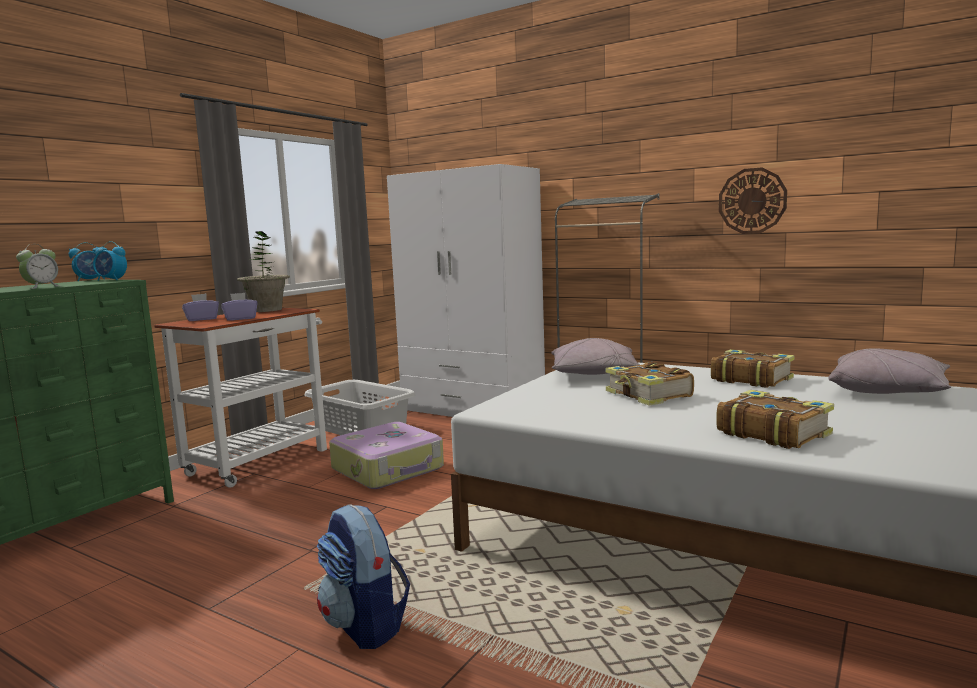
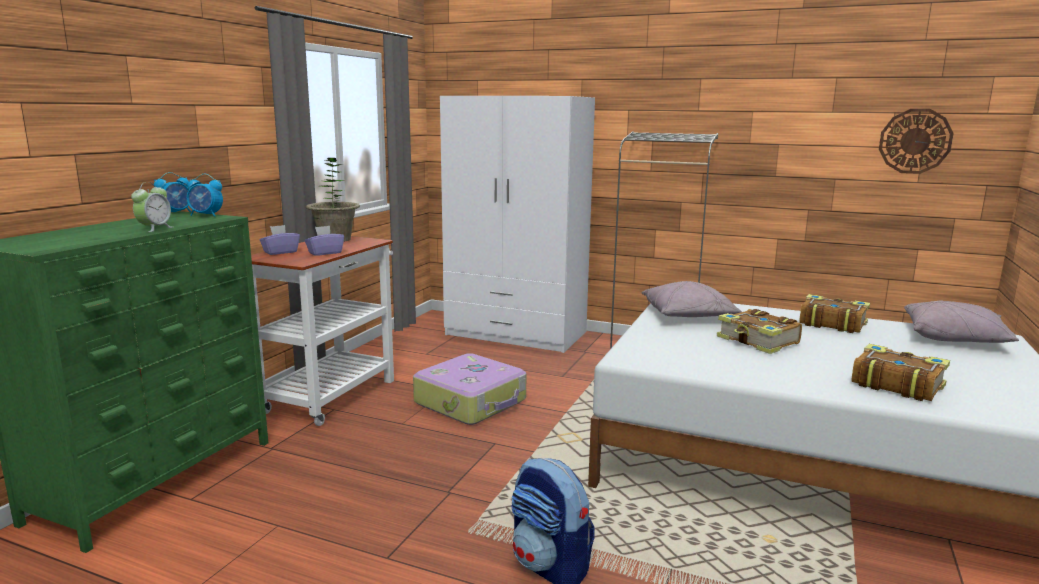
camera: 10 degrees left, 5 degrees up
(362, 429) = (415, 356): grey laundry basket -> none
(752, 201) = (806, 147): wall clock -> wall clock (915, 141)

